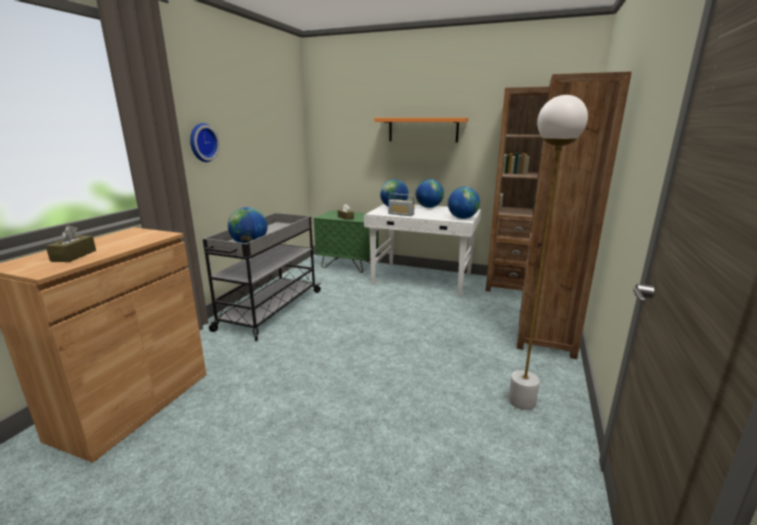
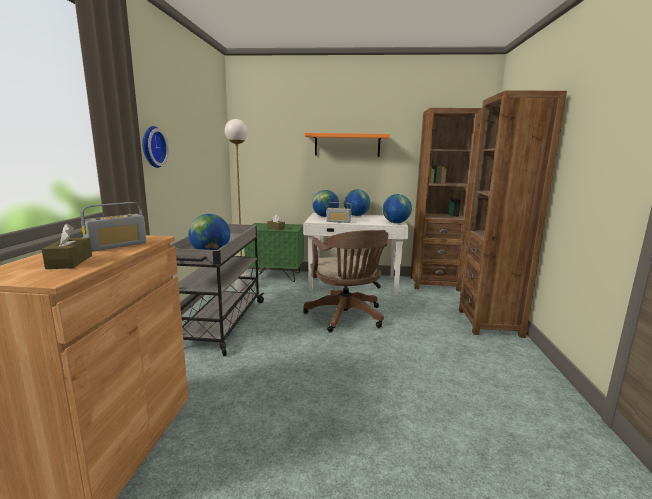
camera: 15 degrees left, 5 degrees down
(126, 241) = (117, 246): none -> radio
(391, 315) = (346, 317): none -> brown office chair
(522, 401) = (509, 379): white floor lamp -> white floor lamp (242, 288)

